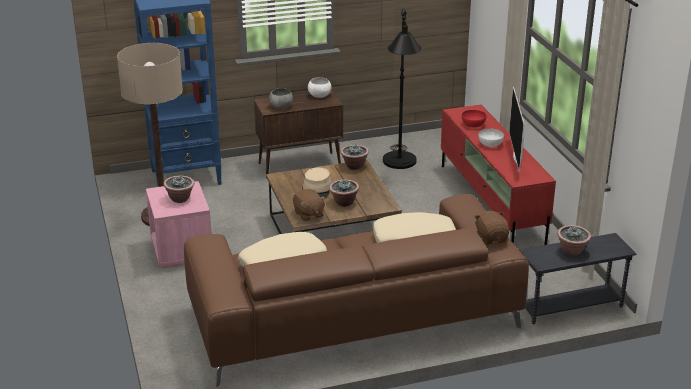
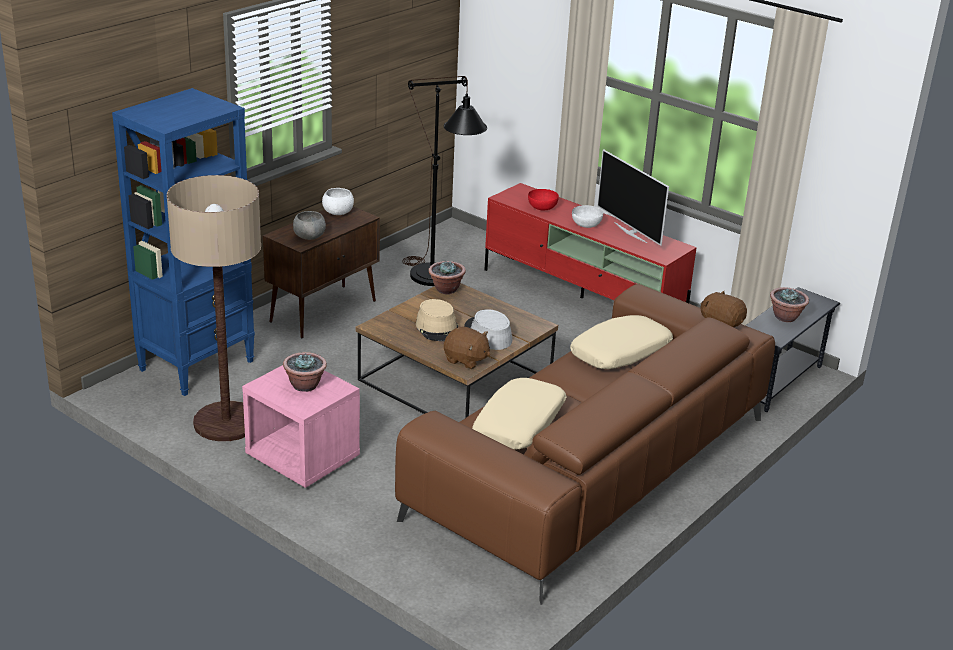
camera: 35 degrees left, 0 degrees up
(344, 202) = (487, 334): potted plant -> grey hat

